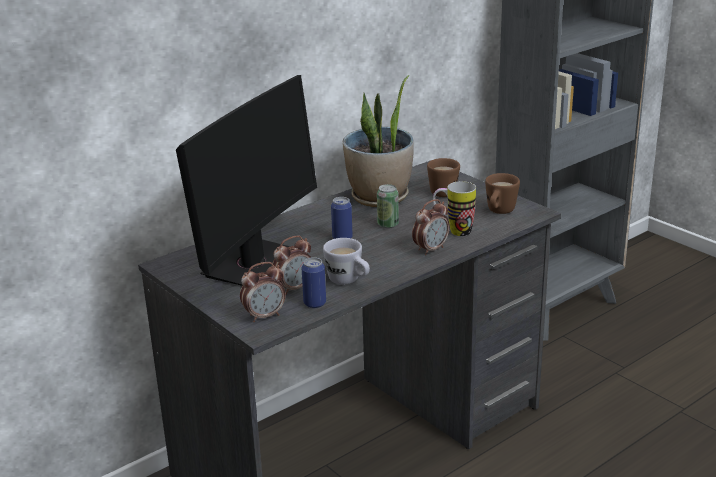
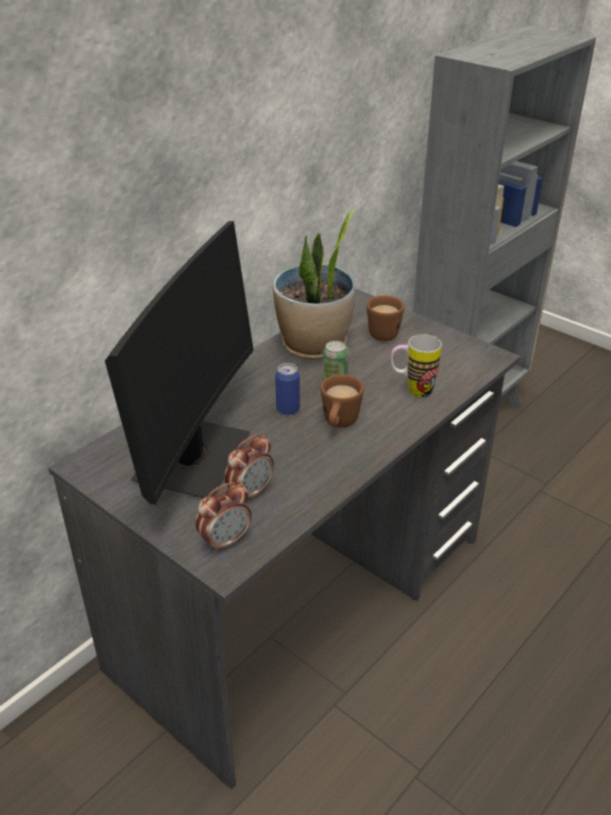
camera: 10 degrees left, 10 degrees up
(315, 303) = (282, 515): can -> none
(349, 281) = (313, 476): white mug -> none
(431, 249) = (394, 419): alarm clock -> none
(499, 212) = (453, 359): brown mug -> brown mug (339, 424)

